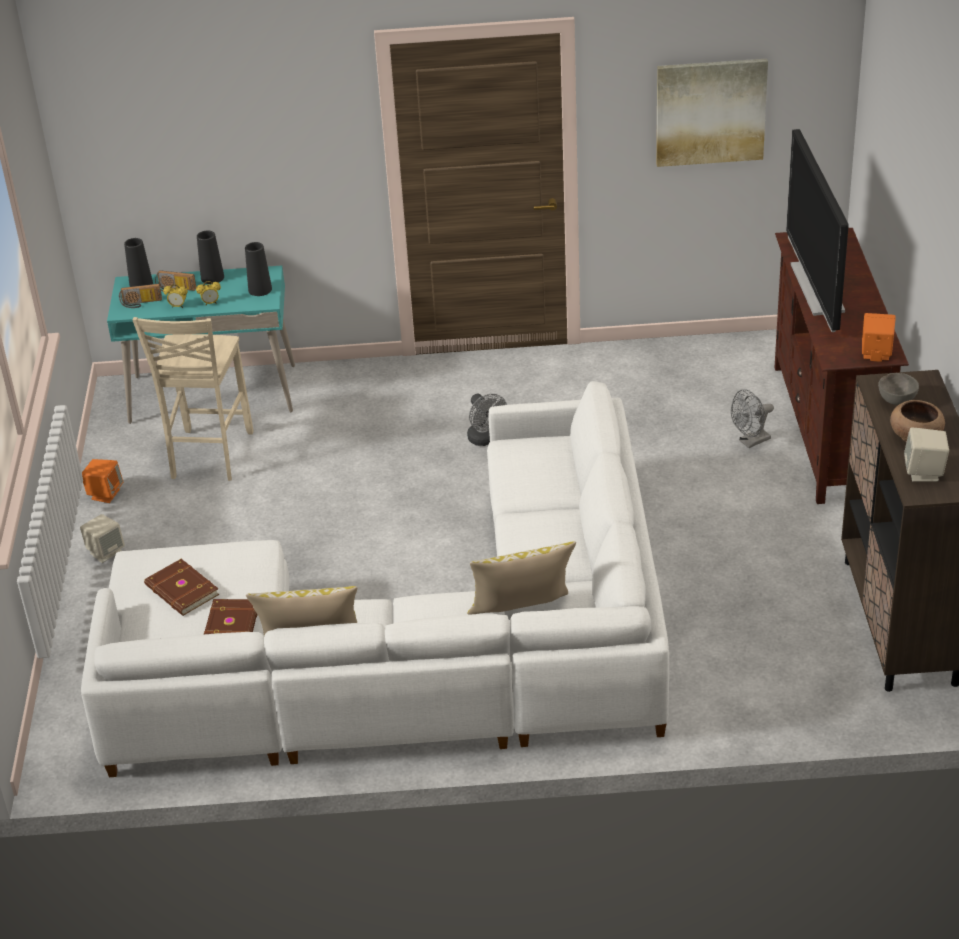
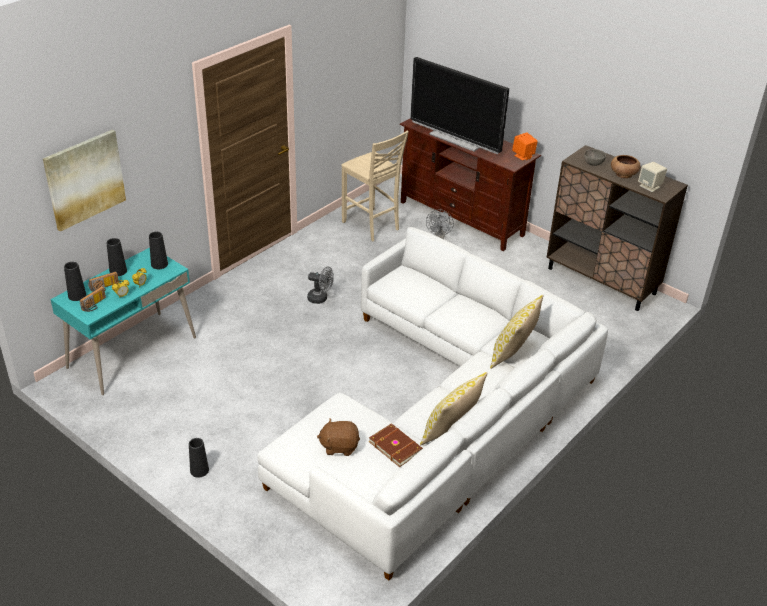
camera: 50 degrees left, 0 degrees up
(105, 494) = (148, 440): orange speaker -> none
(105, 552) = (199, 470): beige speaker -> black vase
(181, 591) = (339, 446): brown book -> brown plush toy
(209, 456) = (182, 385): beige chair -> beige chair (371, 226)
(710, 111) = (349, 65): picture -> picture (84, 179)

